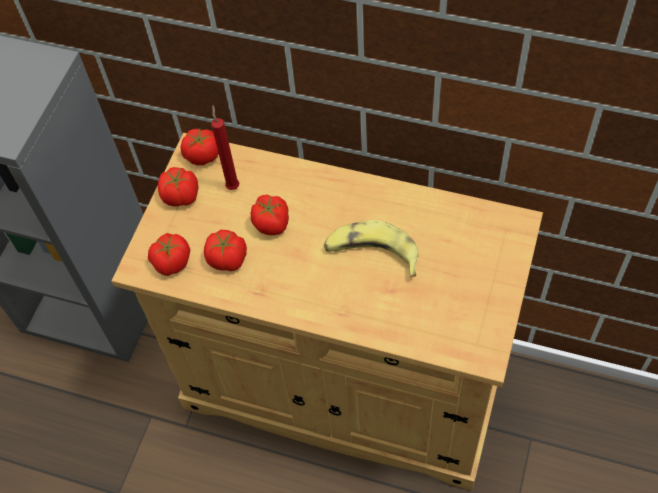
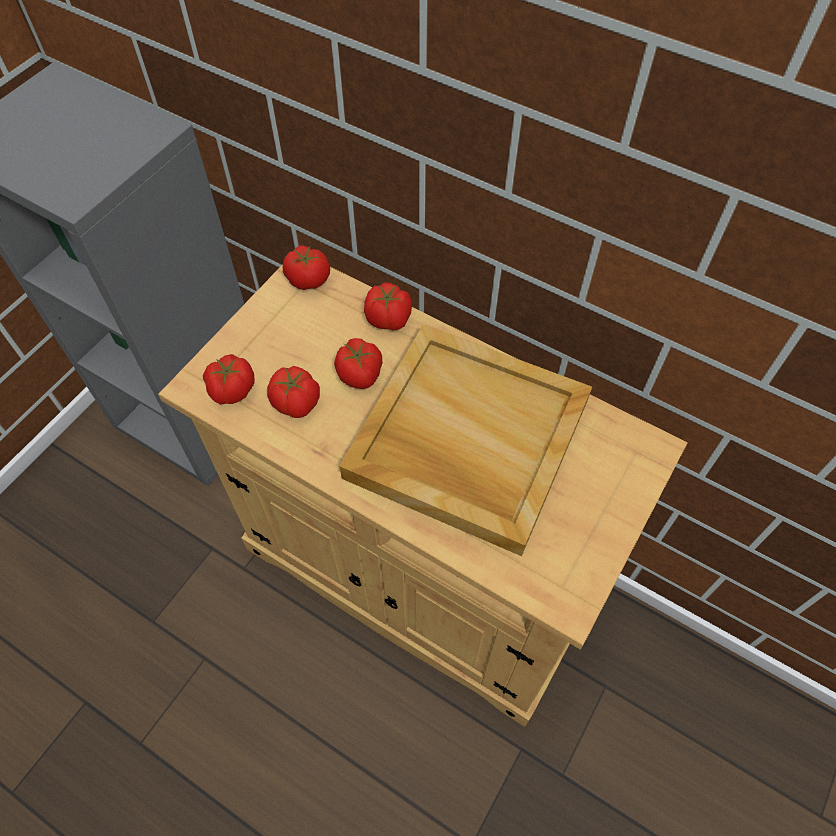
camera: 10 degrees right, 0 degrees up
(181, 197) = (269, 319): tomato -> tomato (389, 320)
(232, 185) = (330, 321): red candle -> none
(371, 253) = (465, 439): banana -> beige tray

